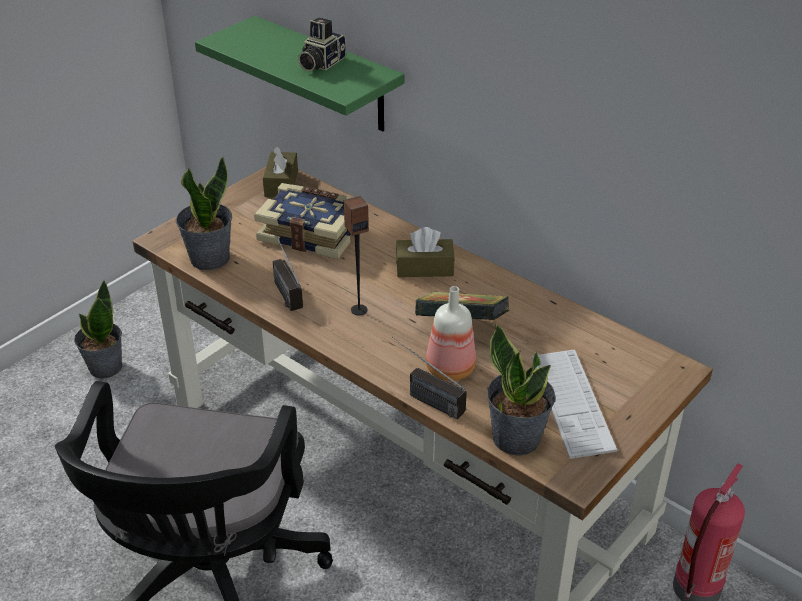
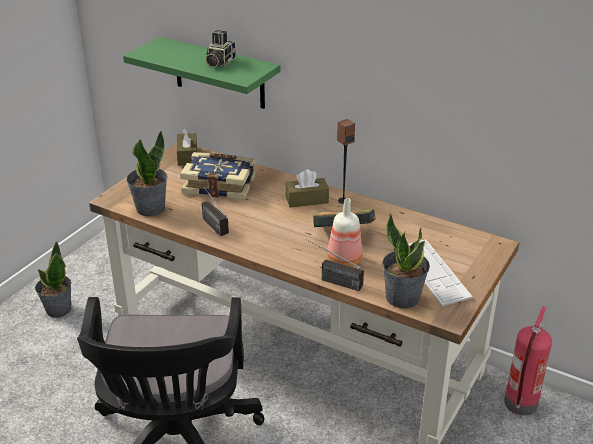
camera: 10 degrees left, 5 degrees down
(359, 309) = (269, 230): speaker -> speaker (343, 200)

